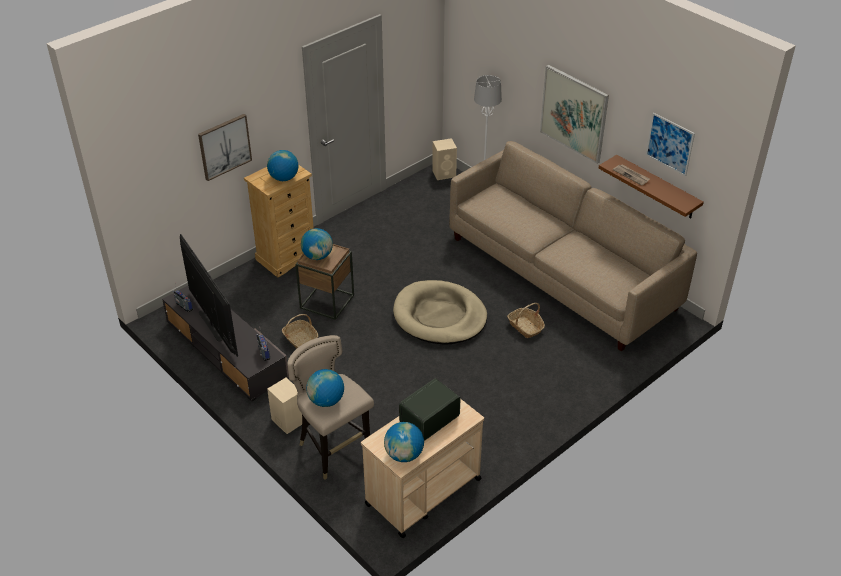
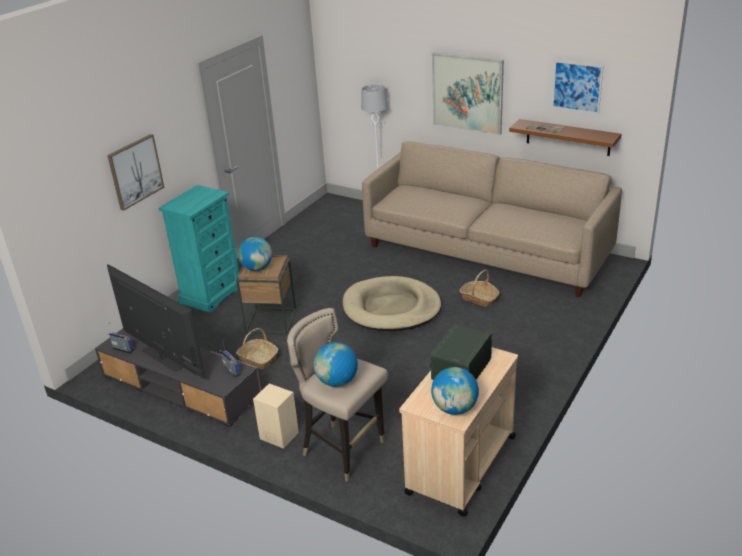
camera: 15 degrees left, 10 degrees down
(284, 178) = (201, 200): globe -> none
(286, 257) = (211, 294): beige dresser -> turquoise dresser
(444, 173) = (335, 202): beige speaker -> none

